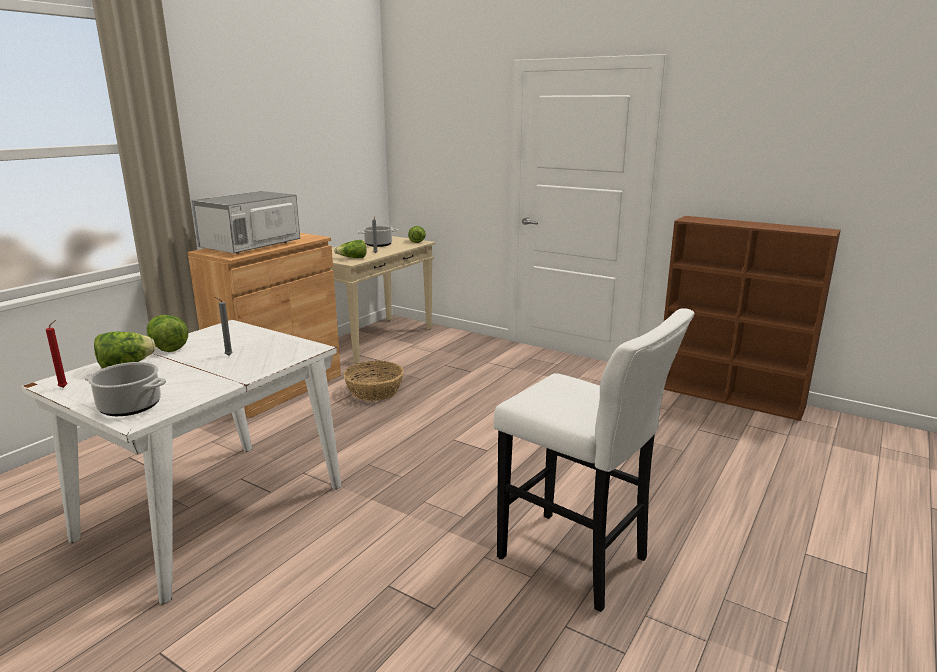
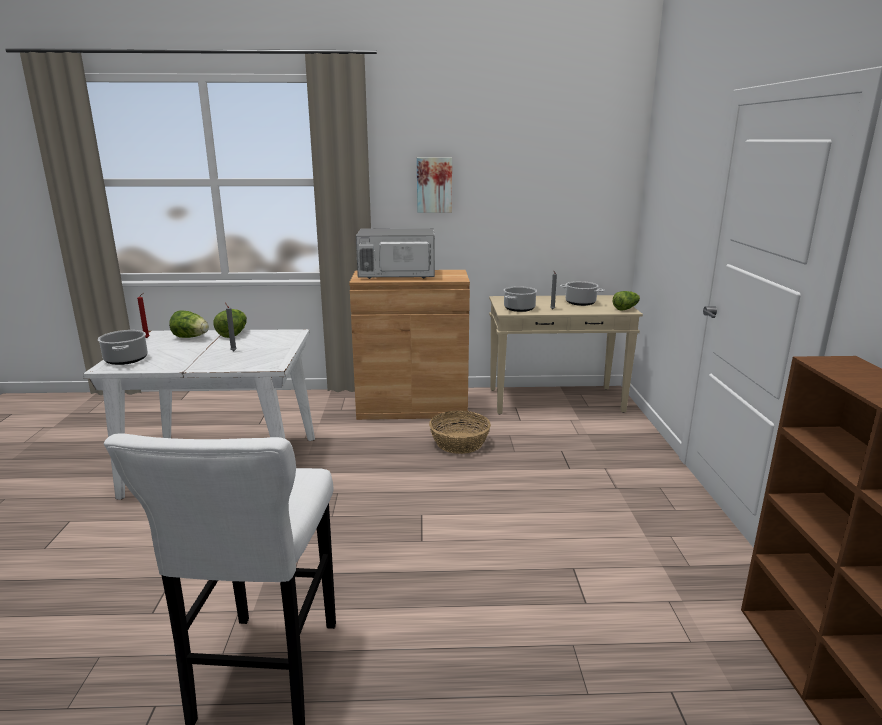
camera: 55 degrees right, 0 degrees up
(235, 145) = (434, 185): none -> picture
(352, 258) = (519, 309): lettuce -> cooking pot

